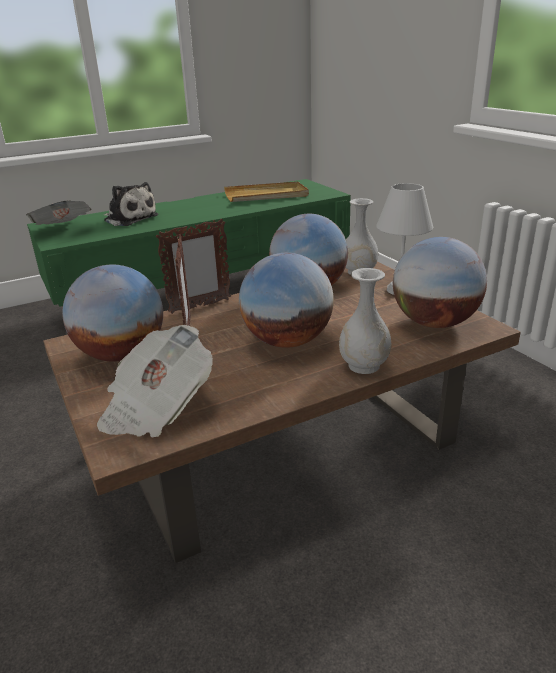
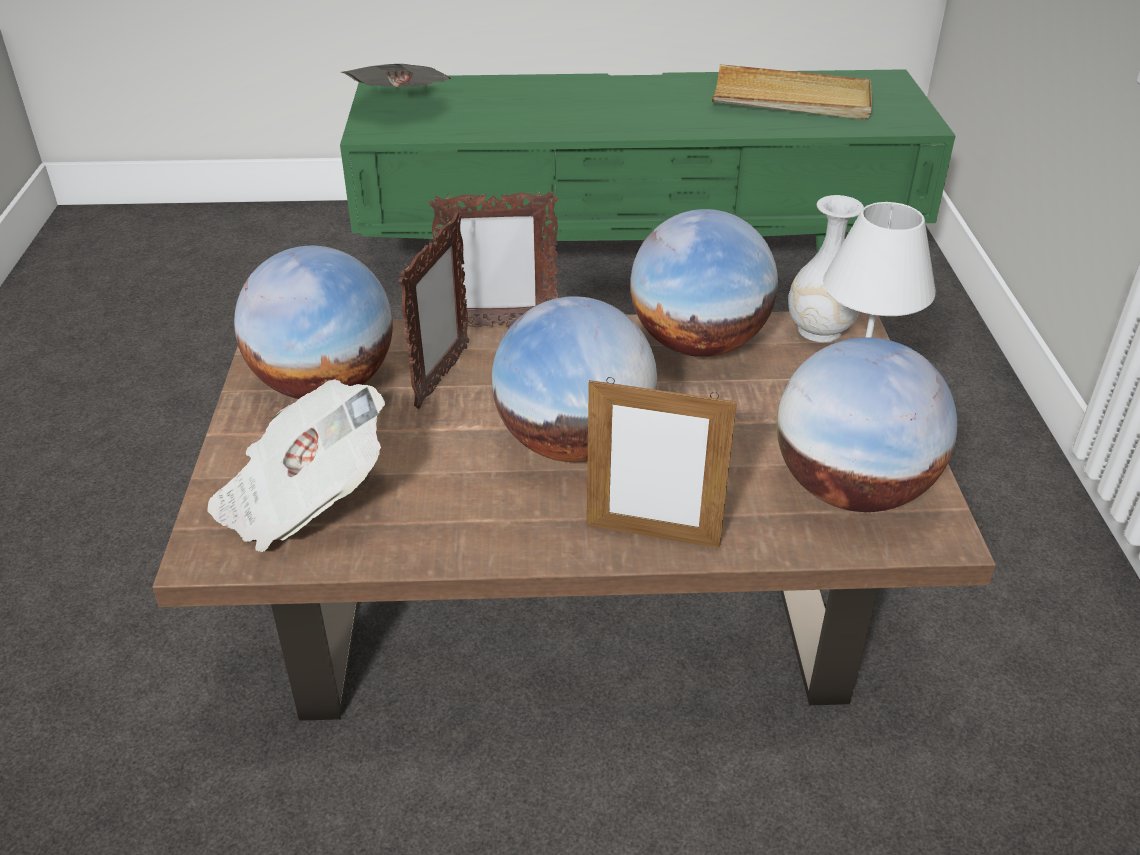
camera: 25 degrees right, 10 degrees up
(129, 218) = (517, 103): plush toy -> none
(364, 365) = (652, 535): white vase -> picture frame

